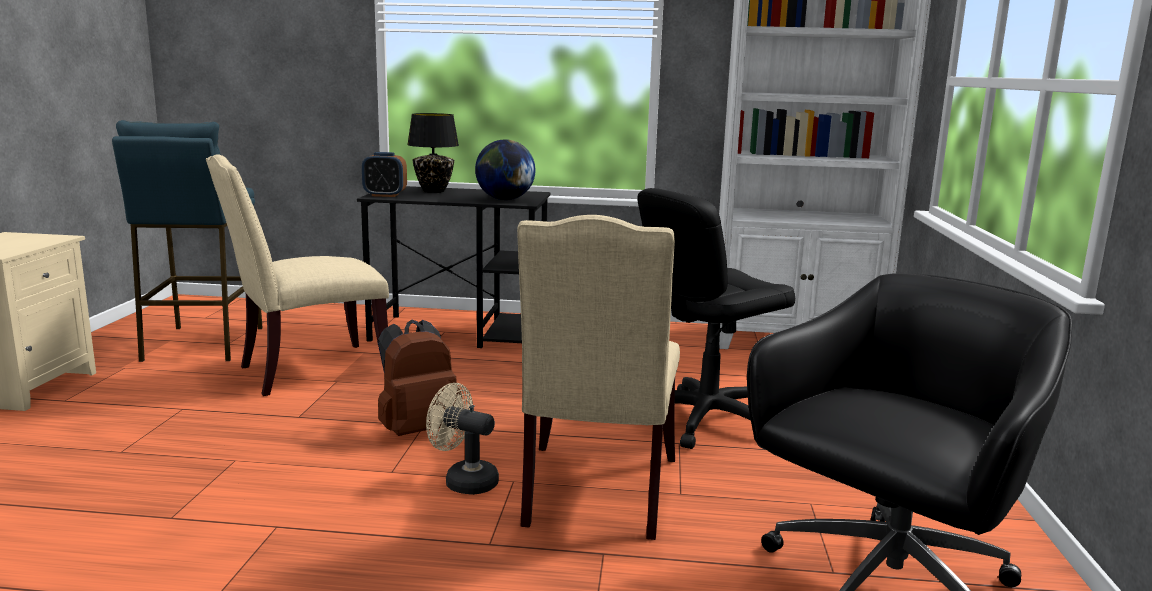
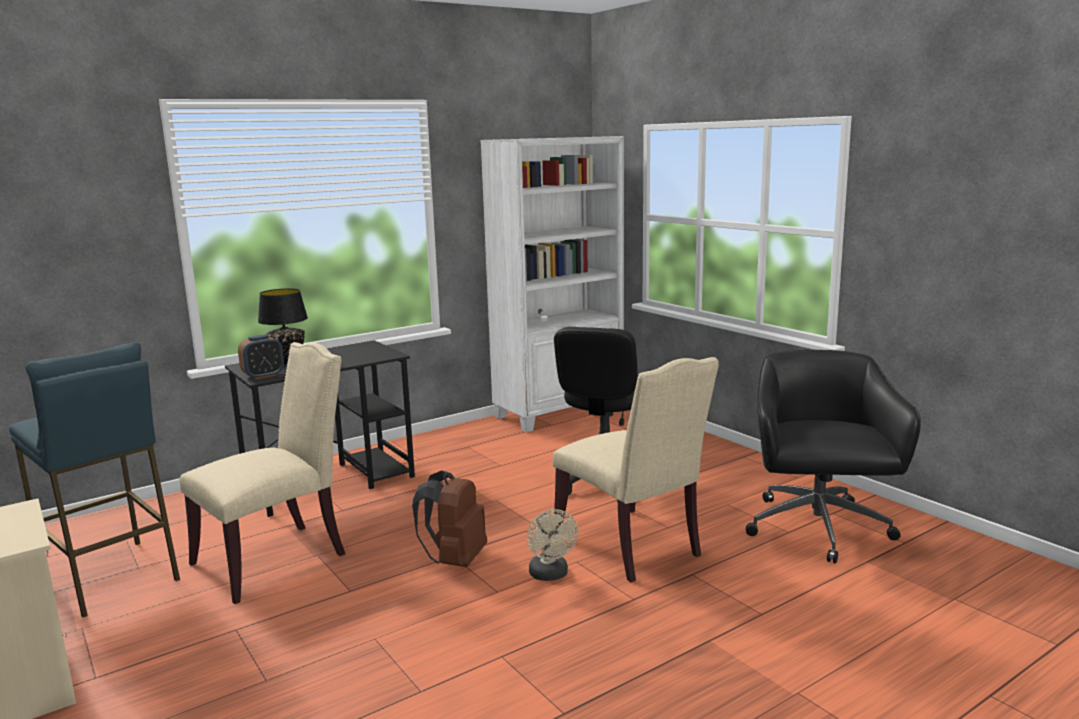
camera: 40 degrees left, 0 degrees up
(308, 372) = (276, 558): beige chair -> beige chair turned 150 degrees counterclockwise
(463, 481) = (550, 575): beige fan -> beige fan turned 90 degrees counterclockwise
(505, 199) = (369, 355): globe -> none

